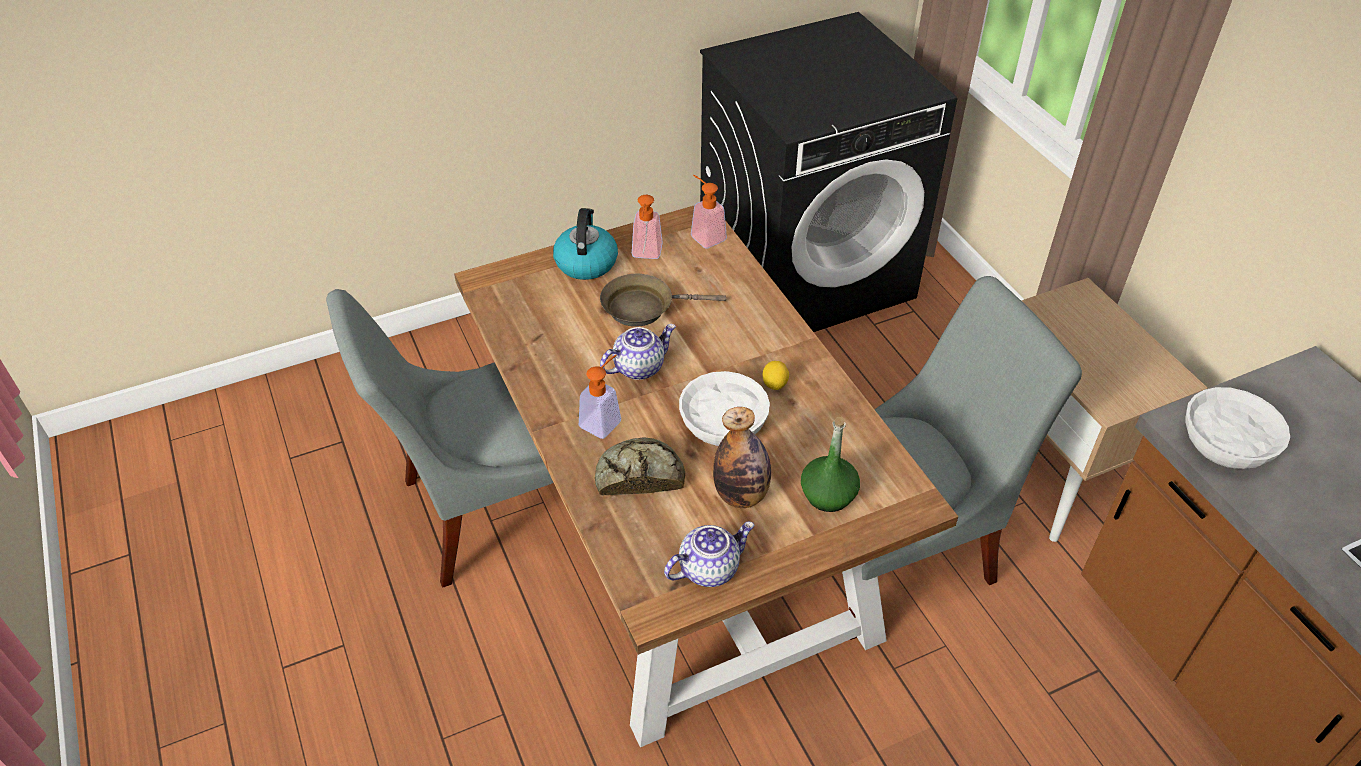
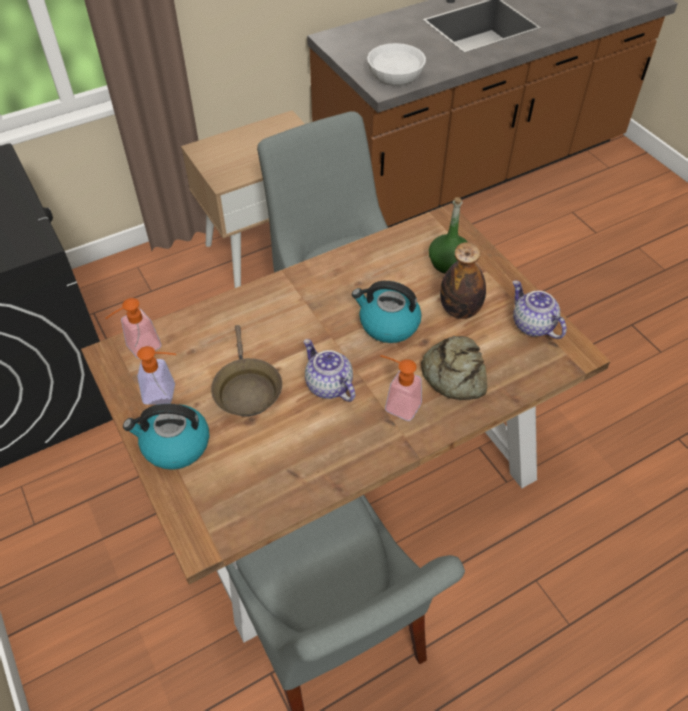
camera: 95 degrees left, 5 degrees up
(722, 423) = (388, 324): white bowl -> kettle
(774, 384) = (340, 294): lemon -> none

